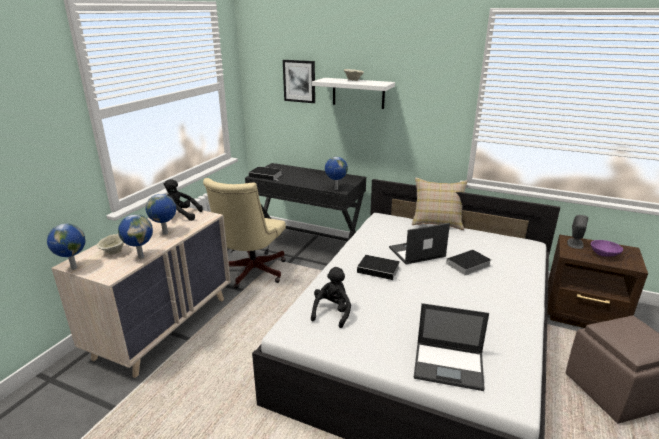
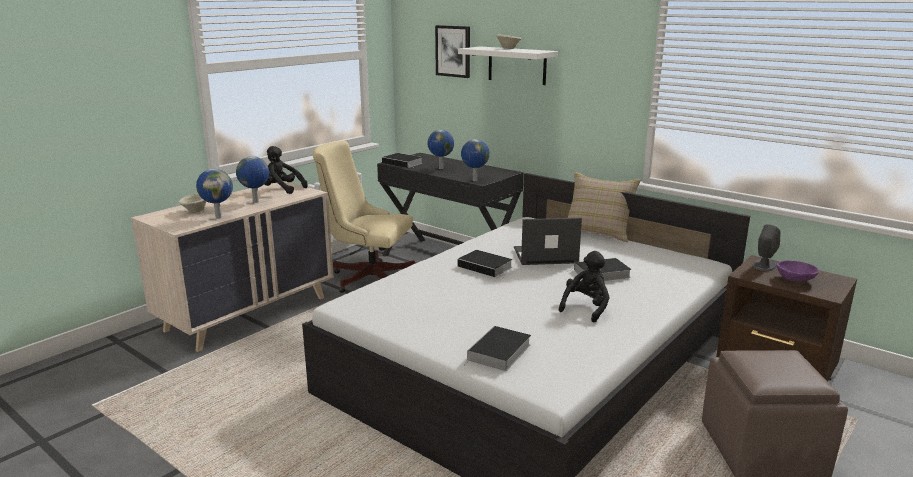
camera: 15 degrees right, 5 degrees down
(73, 268) = (150, 219): globe -> globe (440, 168)
(250, 273) = (367, 278): beige office chair -> beige office chair turned 75 degrees clockwise
(332, 312) = (402, 296): black plush toy -> black plush toy (586, 308)
(449, 365) = (499, 353): laptop -> book

